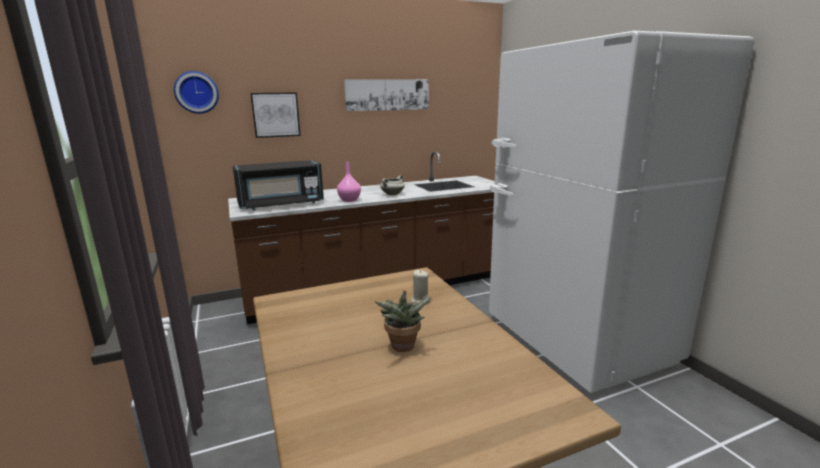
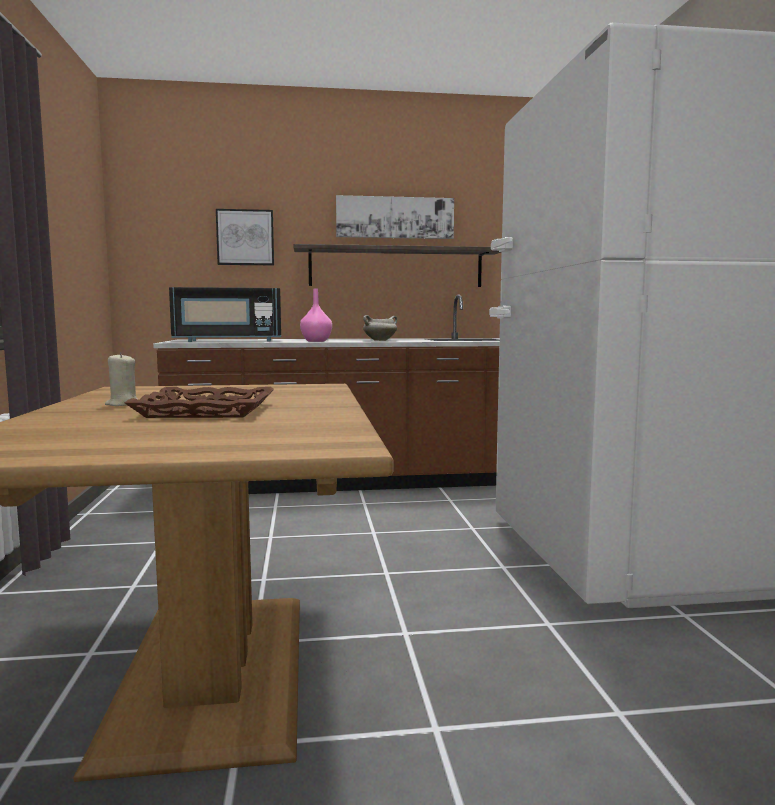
camera: 15 degrees right, 10 degrees down
(196, 92) = (153, 207): wall clock -> none
(389, 132) = (396, 267): none -> shelf
(402, 348) = (207, 411): potted plant -> brown tray
(420, 300) = (291, 395): beige candle -> beige candle (123, 404)

